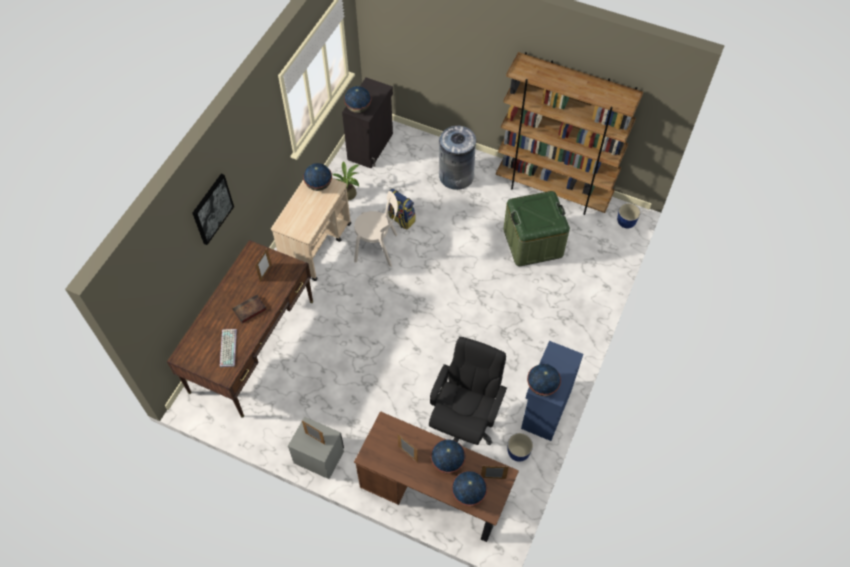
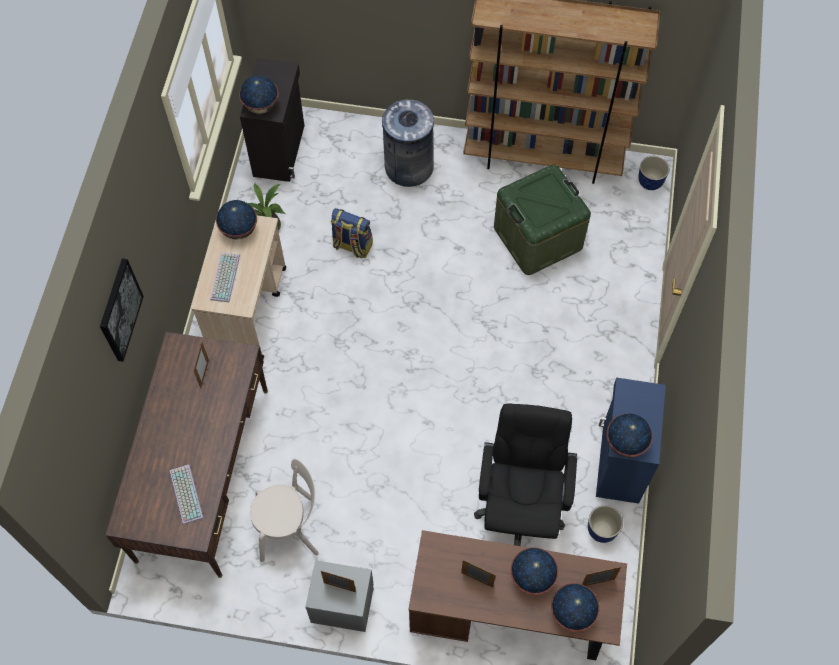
camera: 15 degrees left, 5 degrees up
(249, 310) = (198, 433): book -> none
(299, 213) = (224, 276): none -> keyboard
(378, 248) = (334, 294): beige chair -> beige chair (291, 528)

